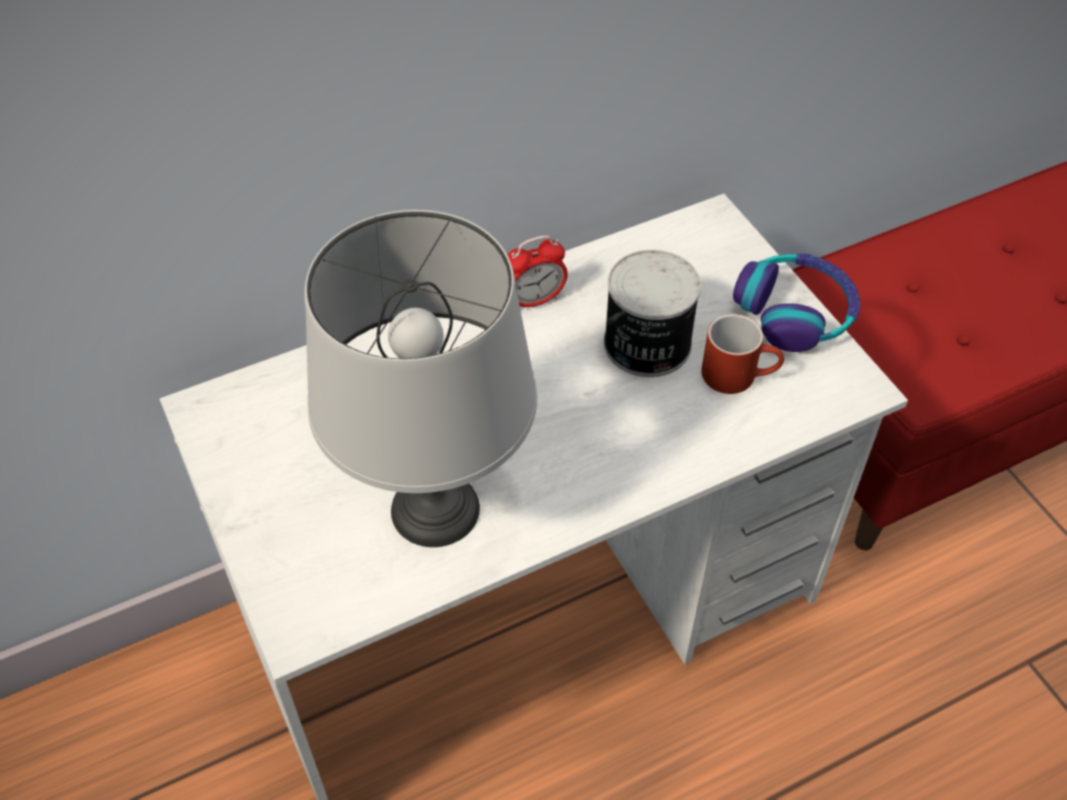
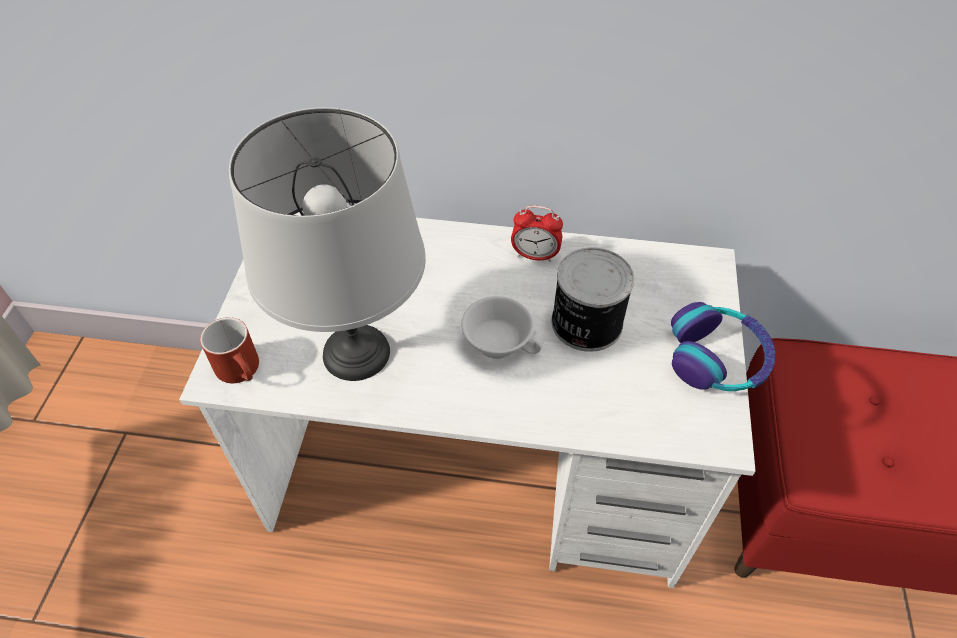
camera: 35 degrees right, 0 degrees up
(577, 410) = (500, 340): none -> white cup
(739, 374) = (635, 379): red mug -> red mug (243, 370)

